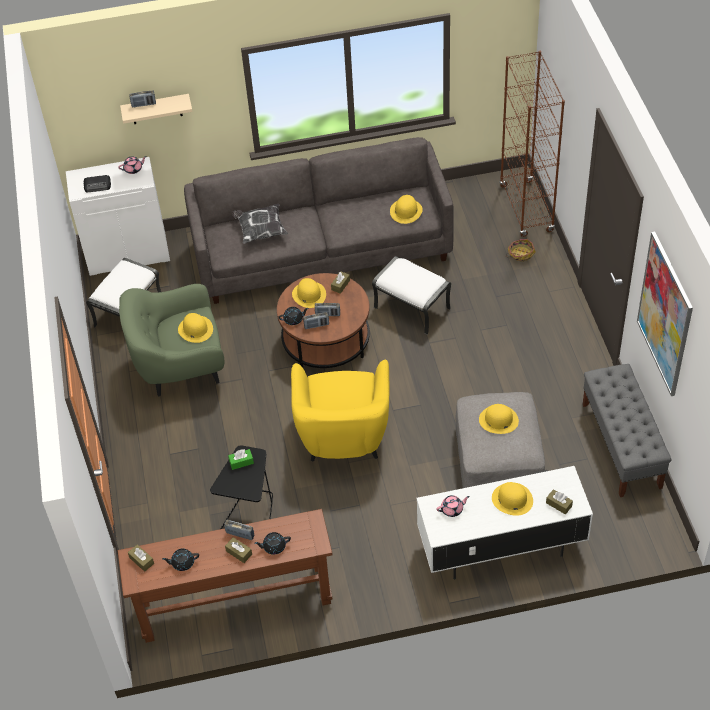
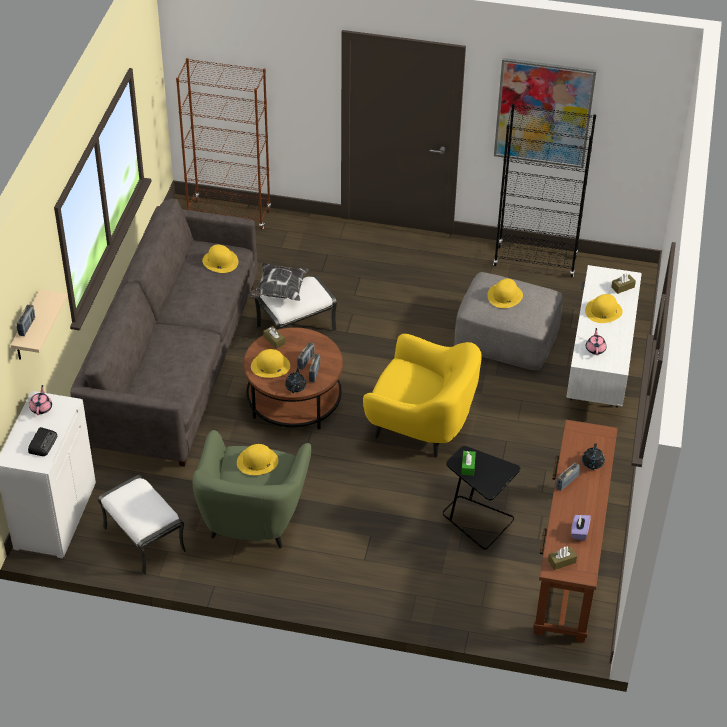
camera: 70 degrees left, 5 degrees down
(182, 563) = (579, 532): black teapot -> purple tissue box
(239, 553) = (587, 489): brown tissue box -> none
(260, 230) = (165, 367): pillow -> pillow (279, 291)
(520, 254) = (282, 238): basket -> none
(621, 445) = (535, 261): grey bench -> black bookcase

